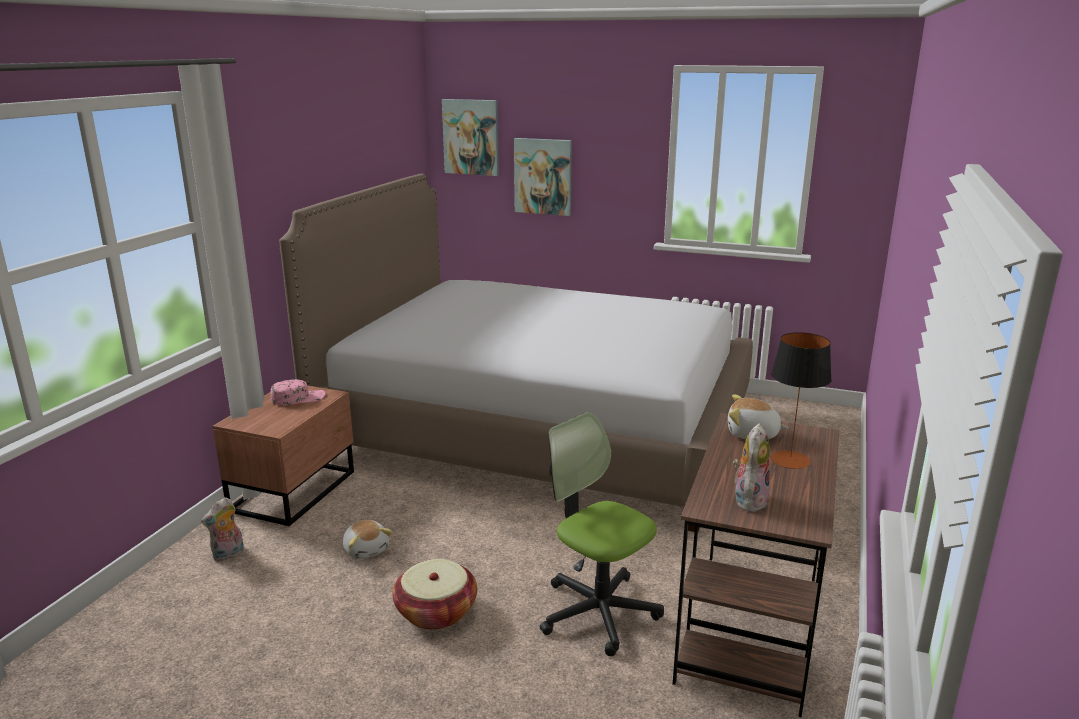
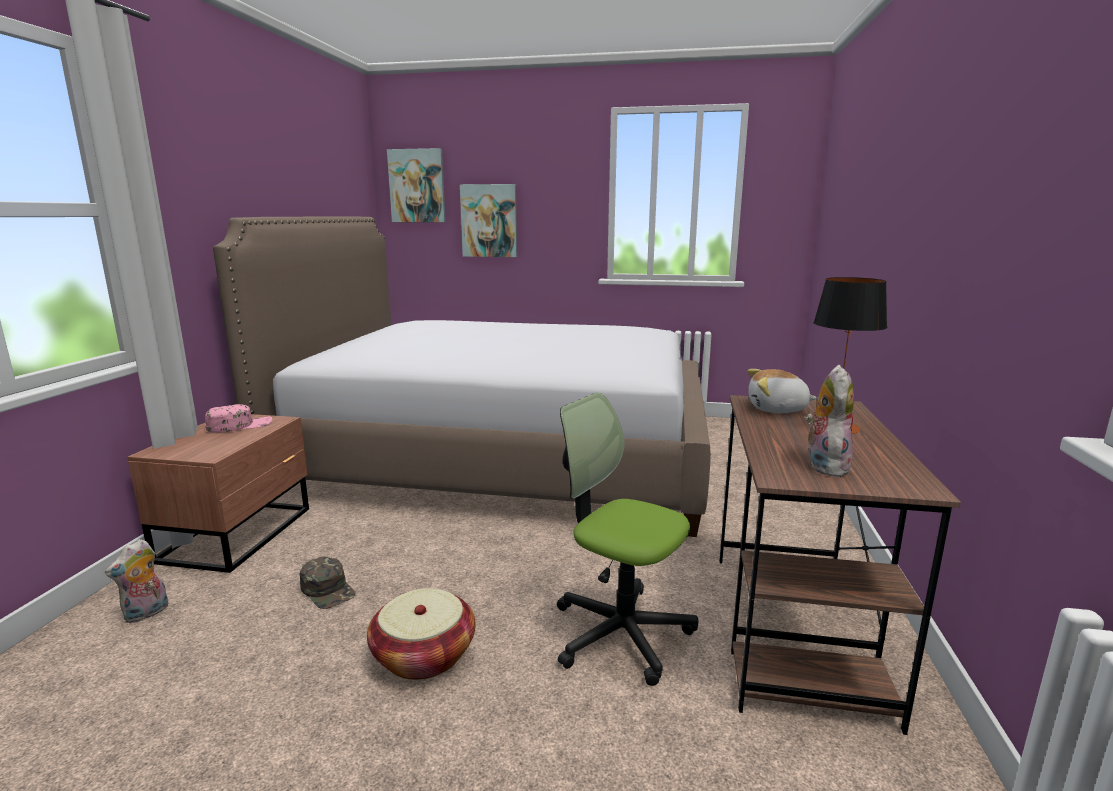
camera: 10 degrees left, 5 degrees down
(366, 549) = (328, 590): plush toy -> green cap

